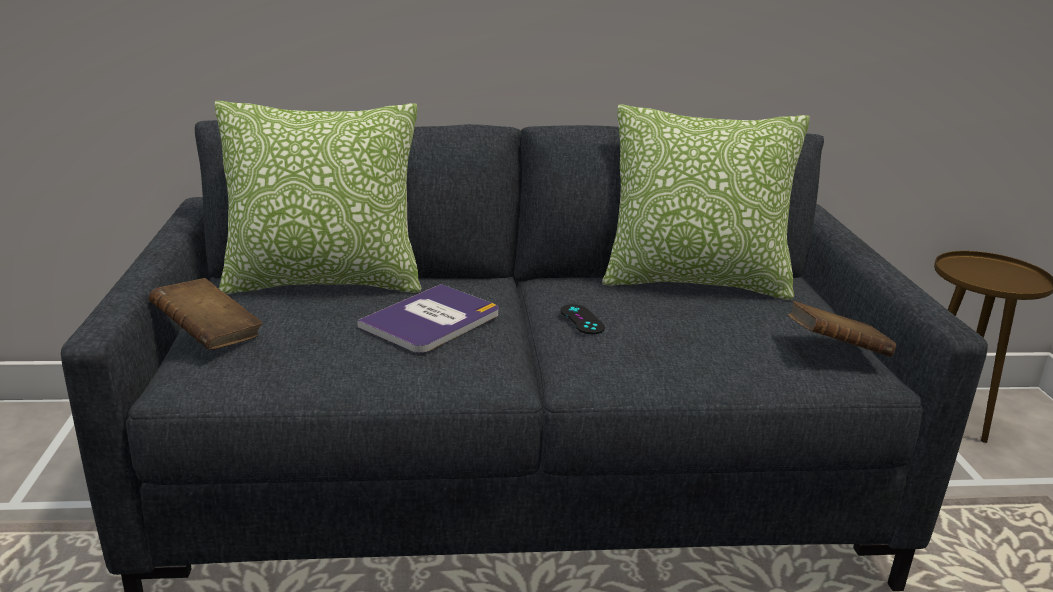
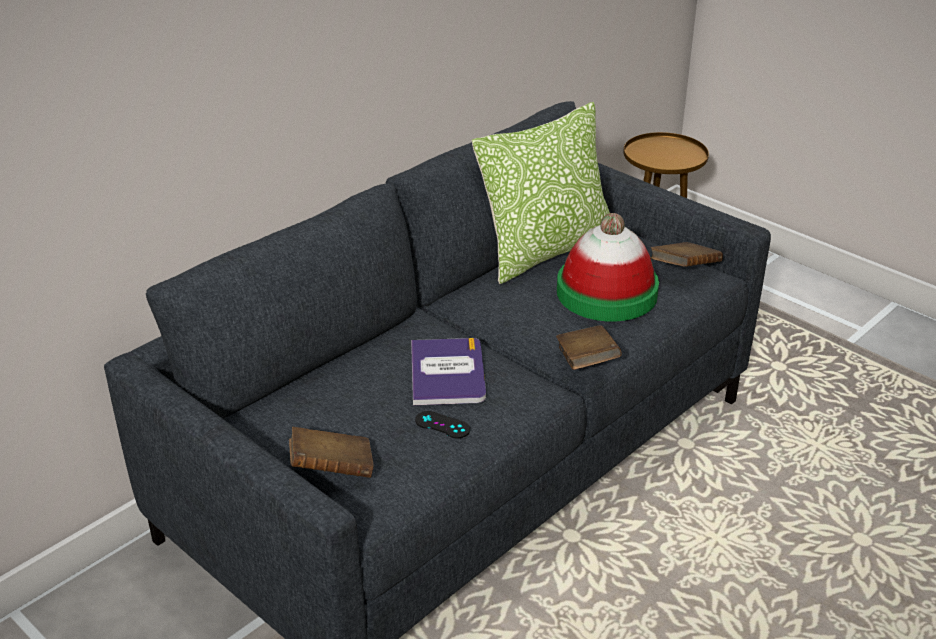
camera: 40 degrees left, 10 degrees up
(324, 282) = (320, 382): pillow -> none
(579, 373) = (586, 362): none -> brown book
(582, 319) = (531, 321): black game controller -> black game controller (442, 425)
(704, 332) = (606, 293): none -> hat

